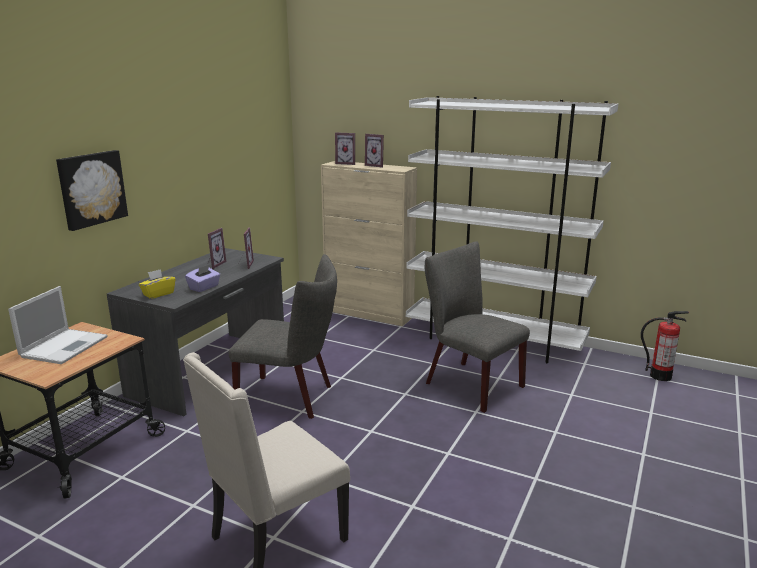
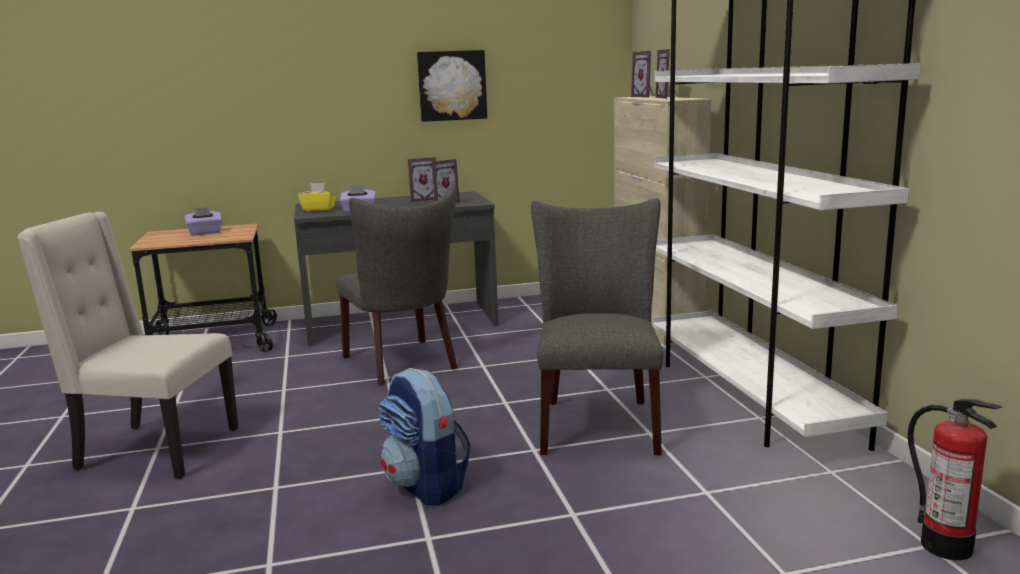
camera: 50 degrees right, 5 degrees down
(65, 346) = (205, 233): laptop -> purple tissue box
(91, 189) = (291, 93): picture -> picture (452, 85)
(477, 457) = (426, 486): none -> backpack

